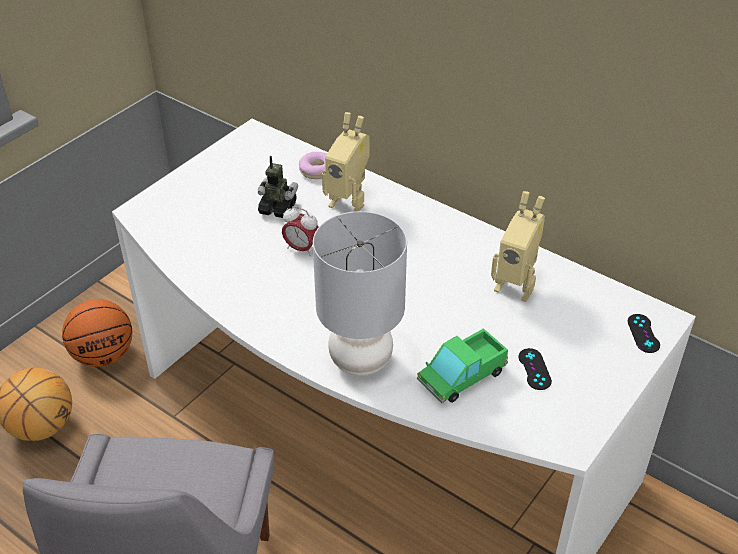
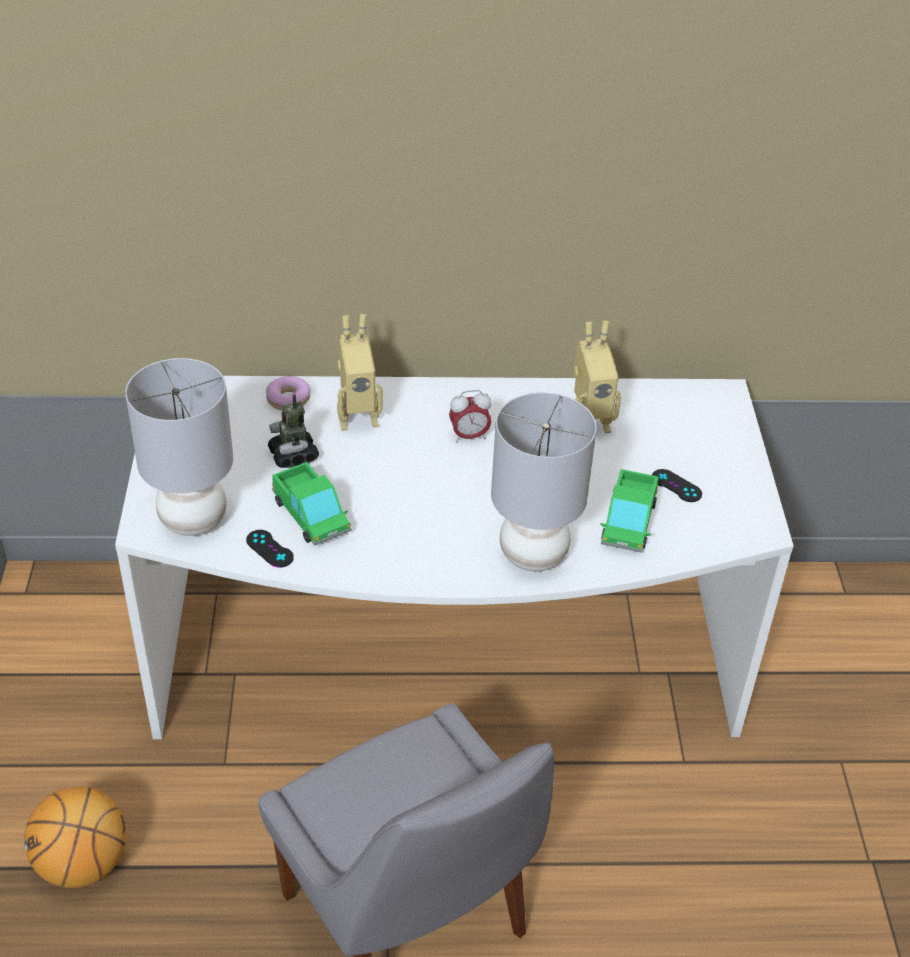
camera: 40 degrees left, 0 degrees up
(103, 355) = (73, 749): basketball -> none
(171, 220) = (194, 521): none -> grey table lamp
(243, 253) = (311, 515): none -> toy truck
(278, 208) = (293, 456): toy robot -> toy robot turned 90 degrees counterclockwise
(301, 249) = (363, 483): alarm clock -> alarm clock (469, 436)
(643, 333) = (723, 413): black game controller -> black game controller (269, 549)

